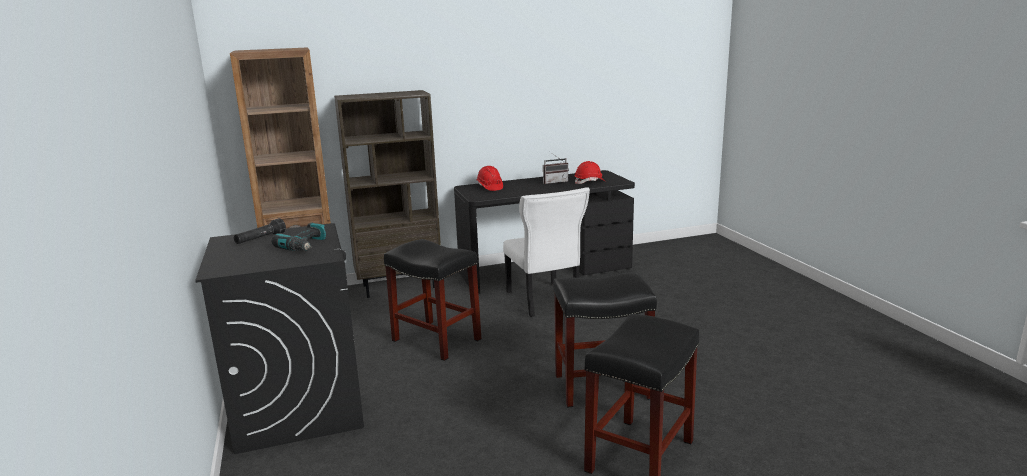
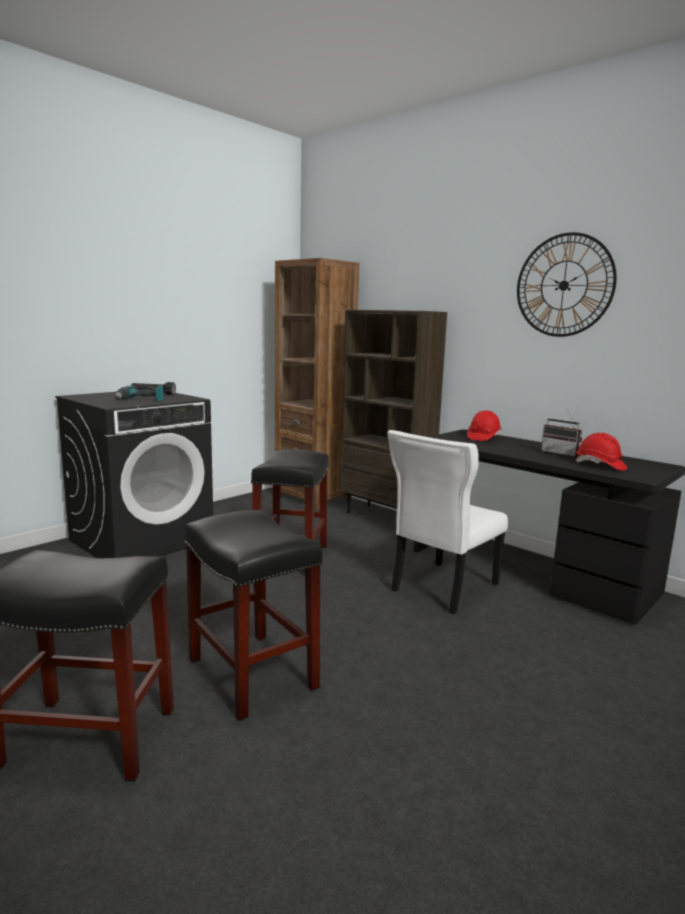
camera: 60 degrees right, 5 degrees down
(516, 62) = (564, 285): none -> wall clock

